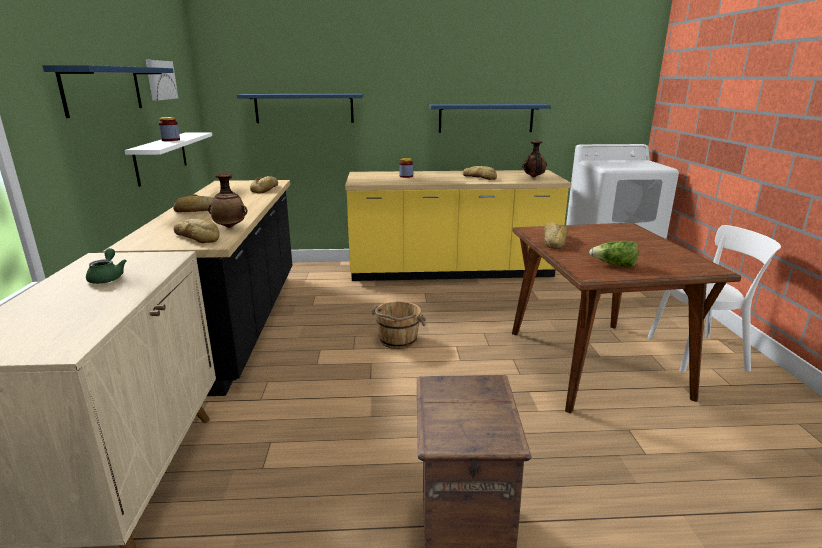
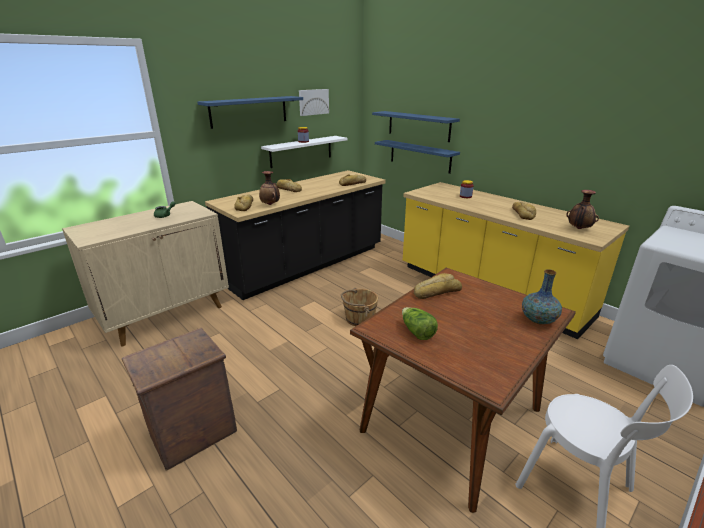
camera: 50 degrees right, 5 degrees up
(486, 118) = (566, 155): blue shelf -> blue shelf (420, 156)
(635, 232) = (538, 320): none -> vase

